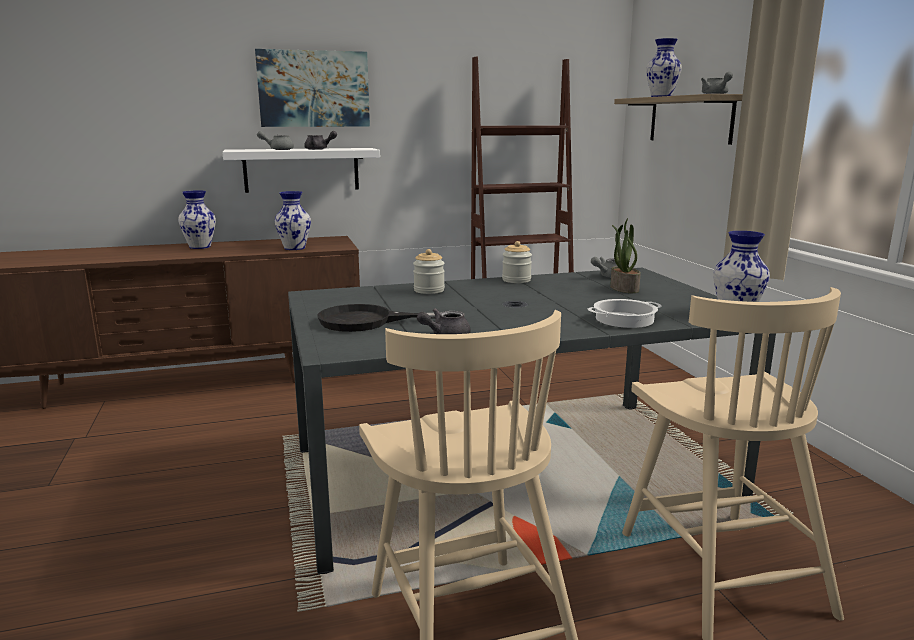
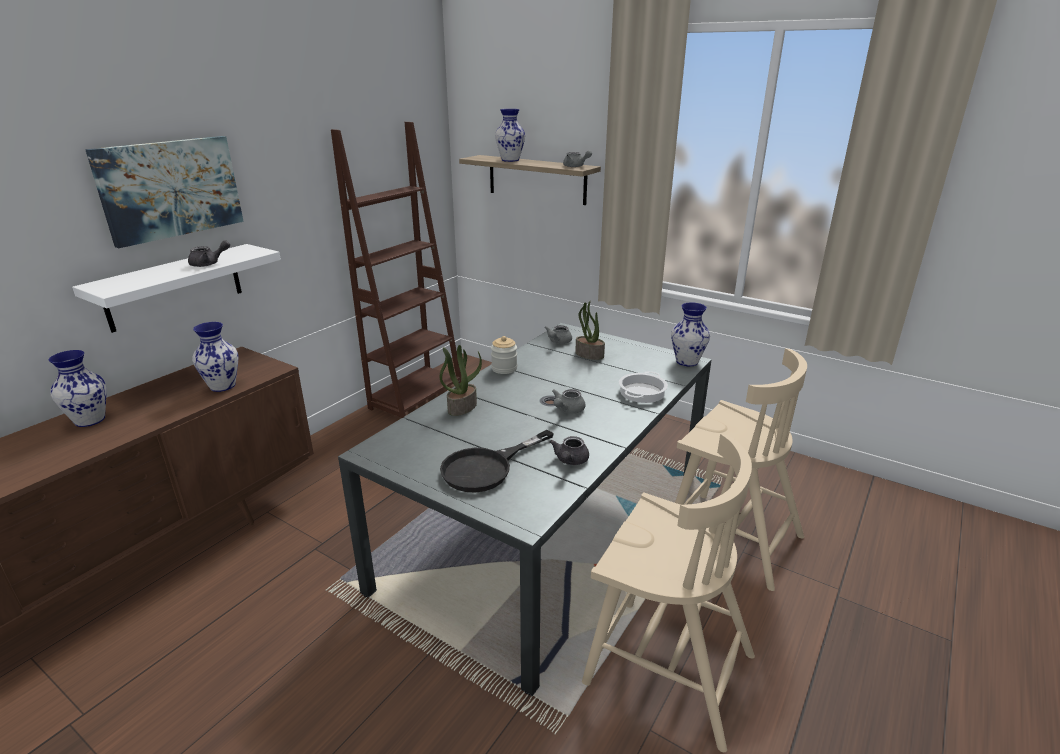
camera: 40 degrees left, 10 degrees up
(278, 149) = (158, 274): grey teapot -> grey teapot (567, 410)
(429, 290) = (462, 407): jar -> potted plant

